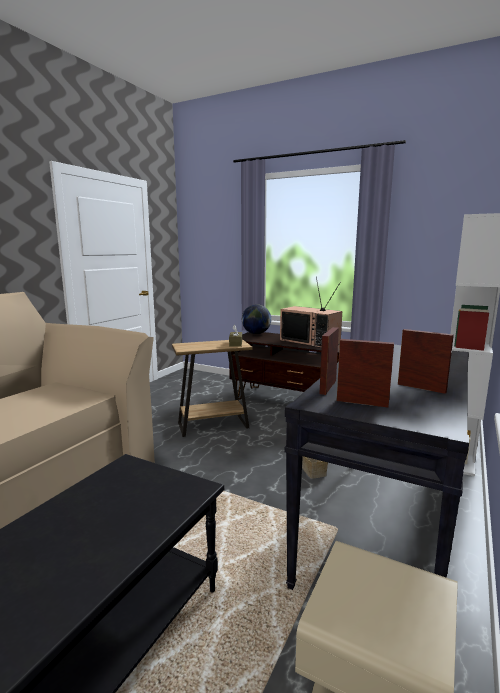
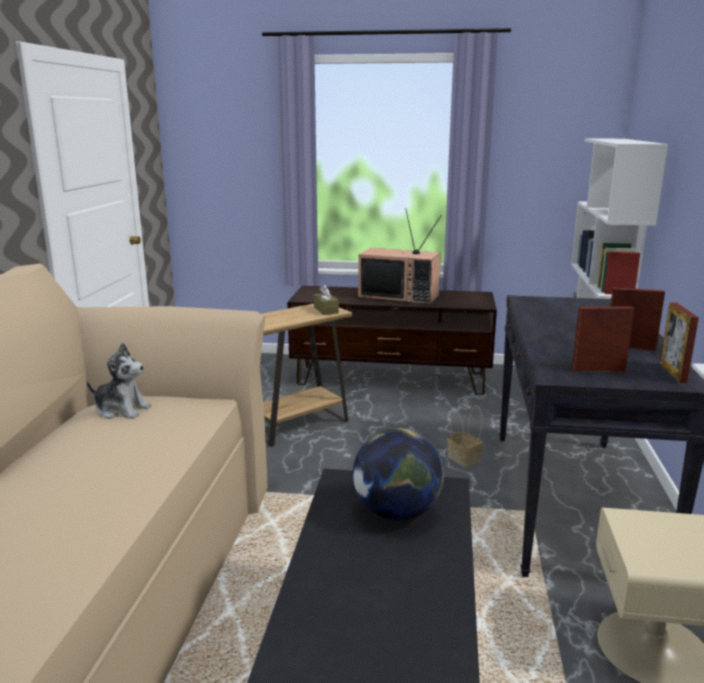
camera: 20 degrees left, 5 degrees up
(39, 391) = (121, 410): none -> plush toy
(256, 333) = (314, 289): globe -> globe (397, 513)
(328, 387) = (547, 357): picture frame -> picture frame (673, 373)

